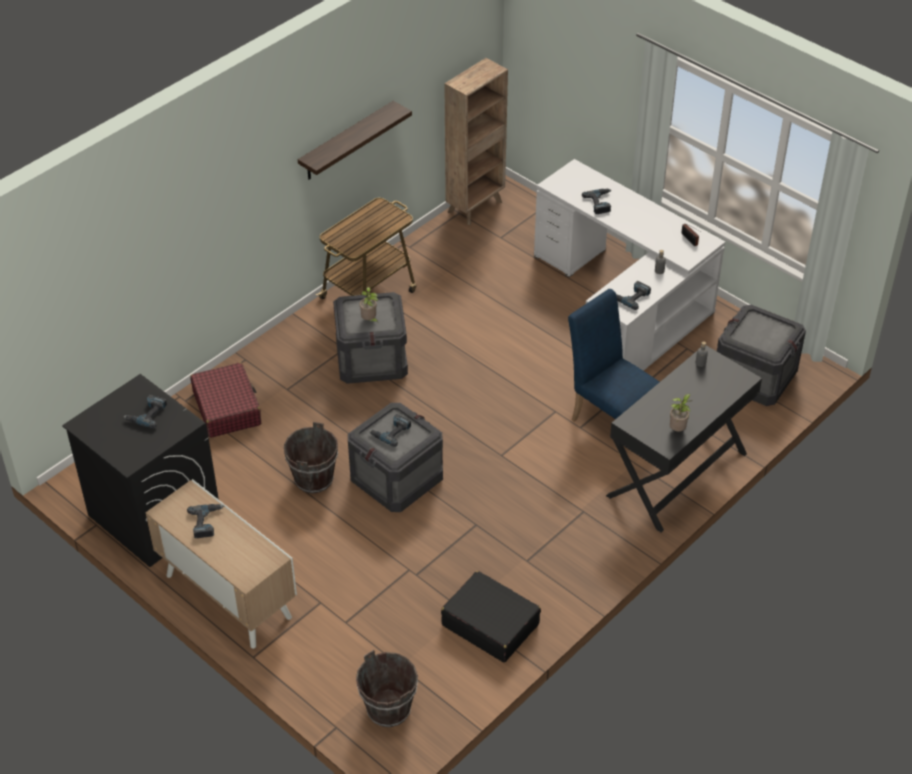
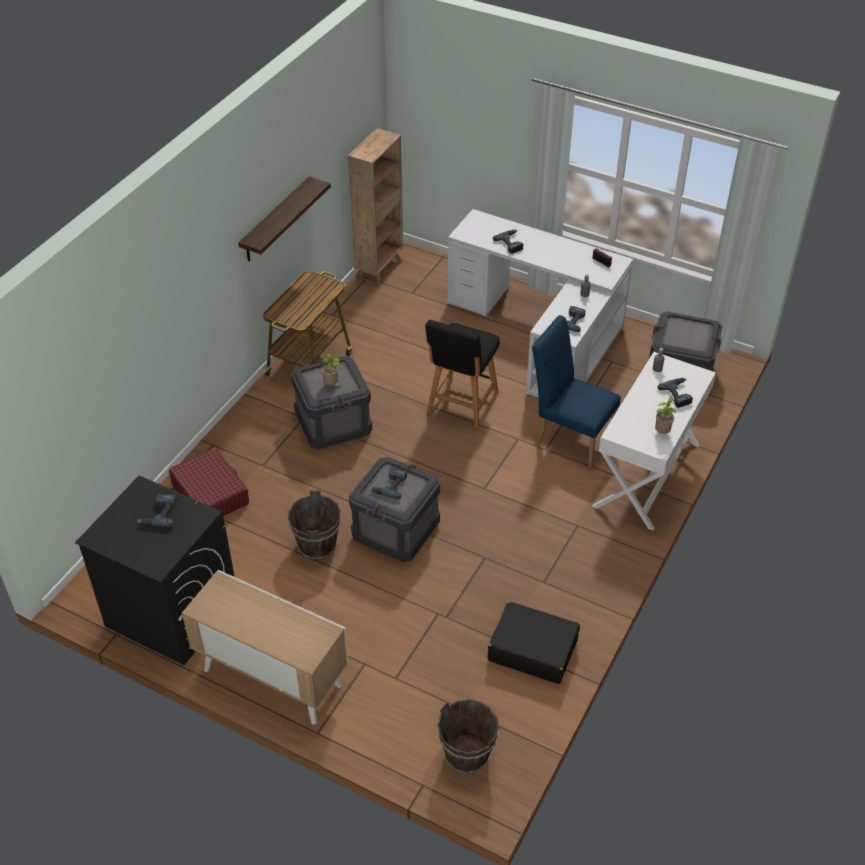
camera: 15 degrees left, 0 degrees up
(207, 522) = (247, 610): power drill -> power drill (678, 394)
(509, 364) = (461, 404): none -> black stool
(677, 475) = (647, 475): black desk -> white desk

